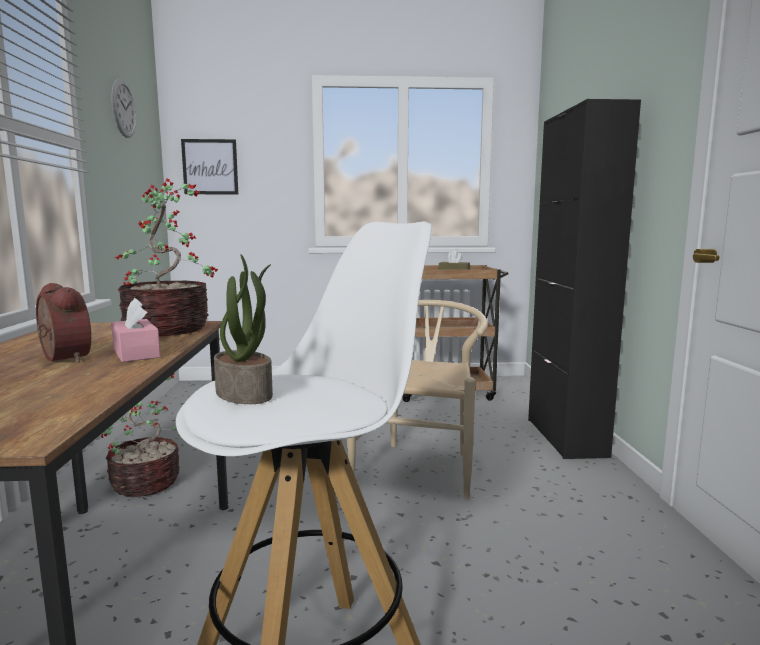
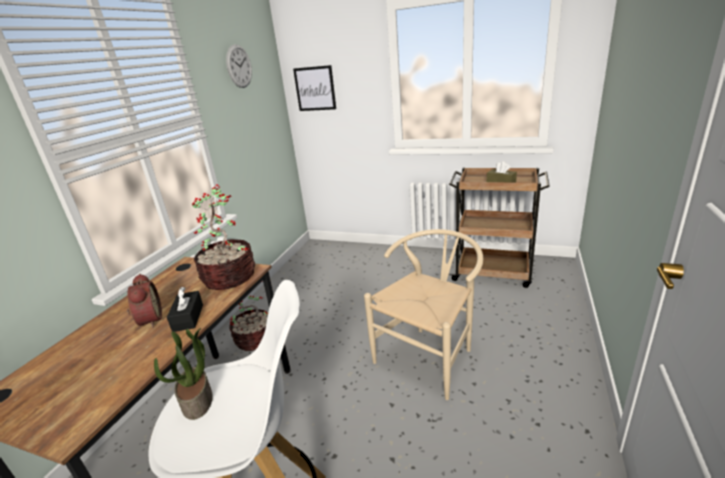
camera: 25 degrees right, 15 degrees up
(136, 353) = (188, 318): pink tissue box -> black tissue box
(565, 437) = (569, 345): black cabinet -> none

